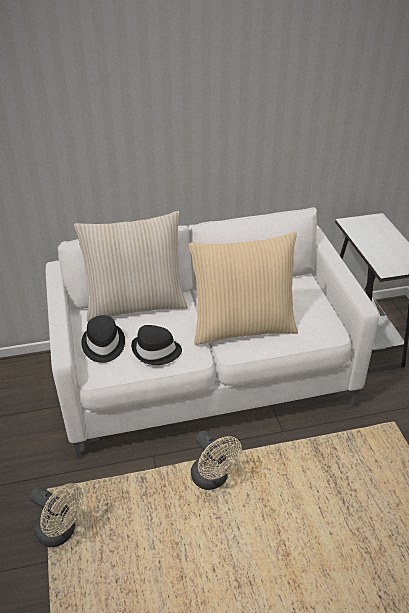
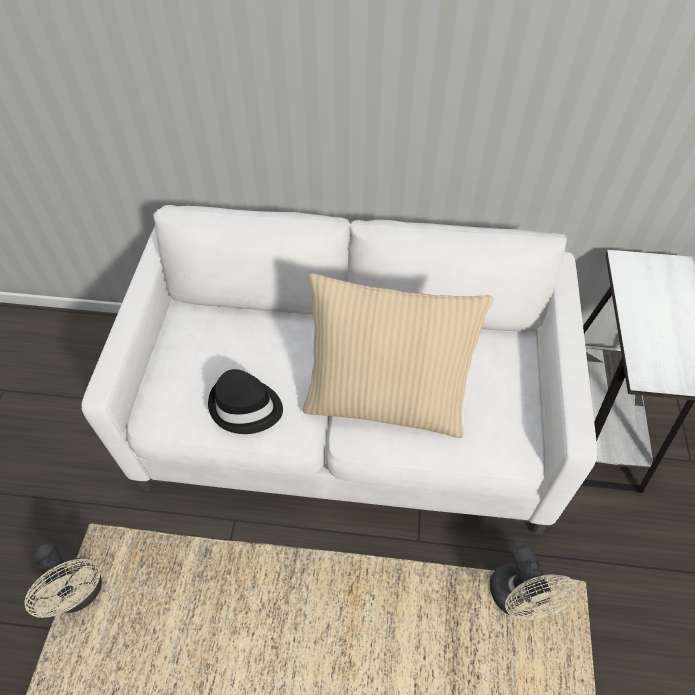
camera: 20 degrees right, 15 degrees up
(103, 345) = (181, 373): black hat -> none
(136, 304) = (256, 316): beige pillow -> none
(213, 479) = (294, 584): beige fan -> beige fan (519, 599)

